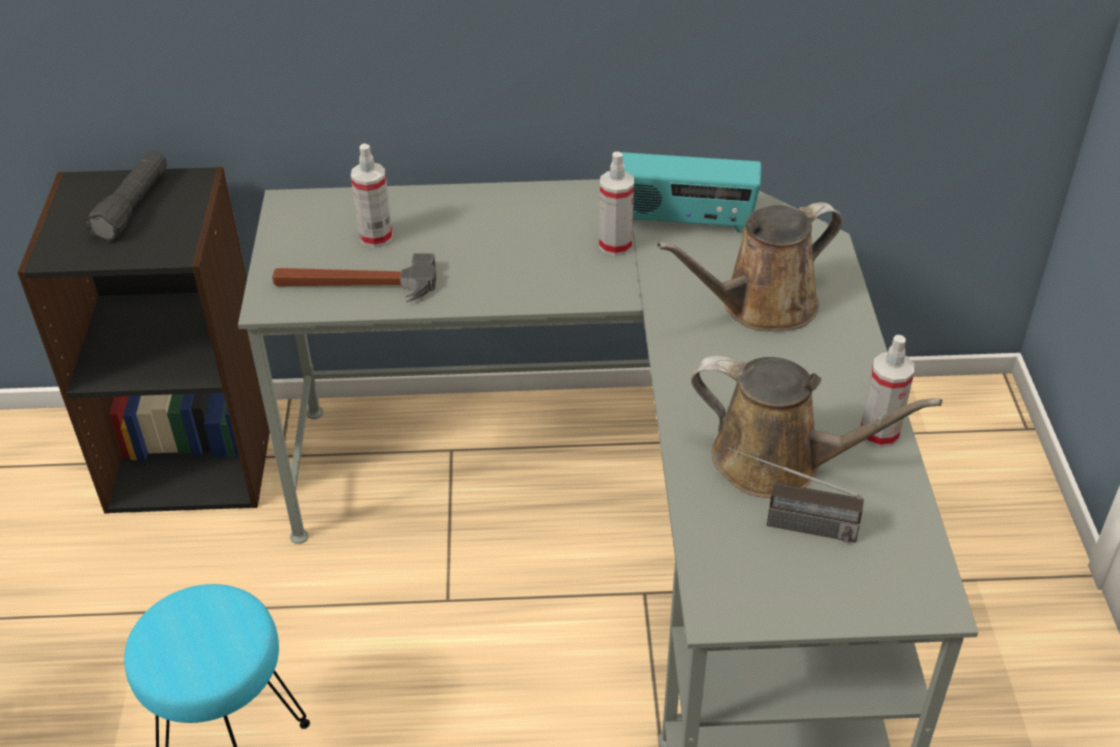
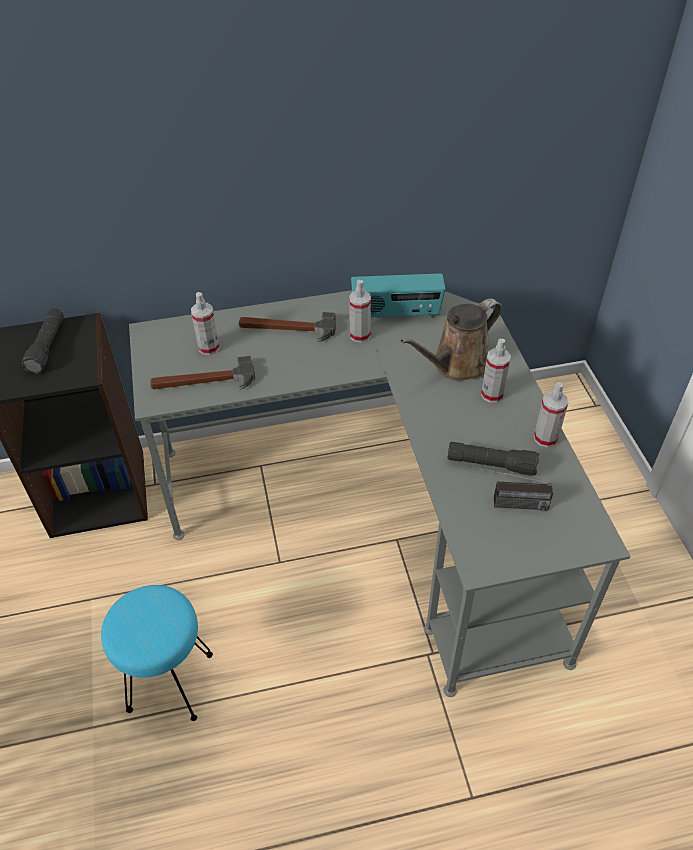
camera: 10 degrees left, 5 degrees up
(503, 223) = (287, 329): none -> hammer
(778, 462) = (491, 465): brown watering can -> black flashlight
(807, 357) = (492, 394): none -> spray bottle

